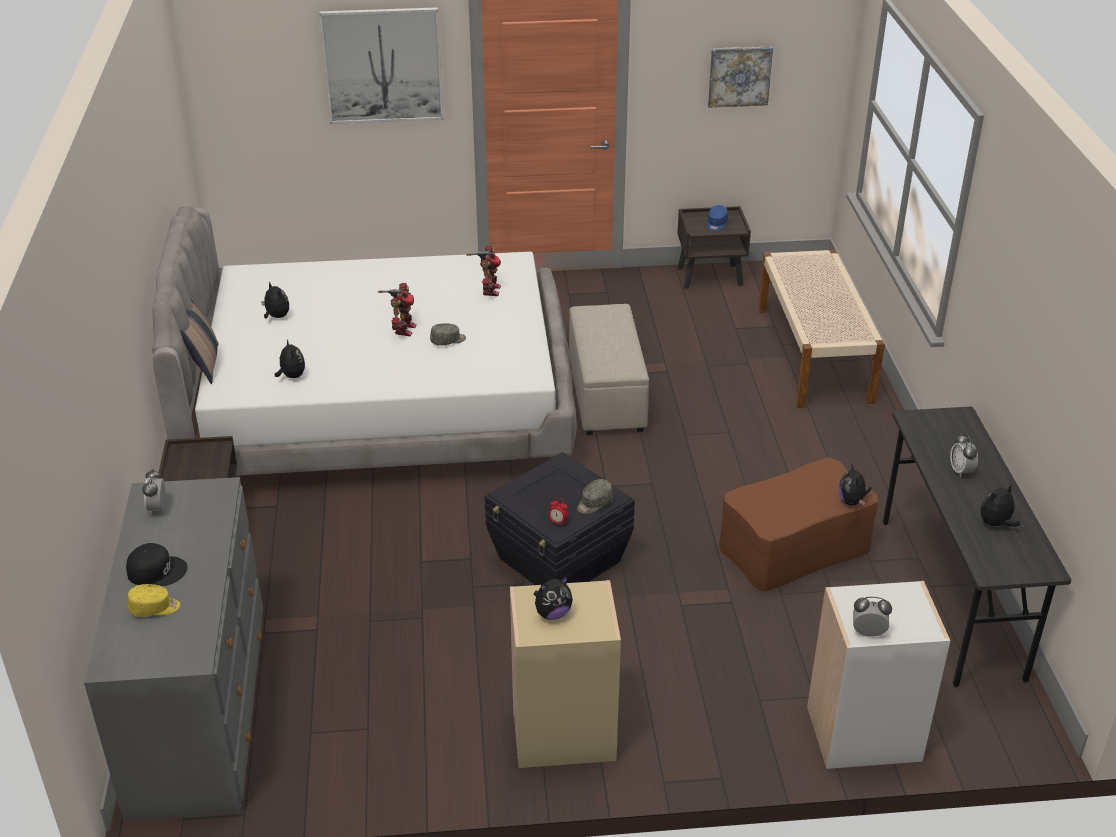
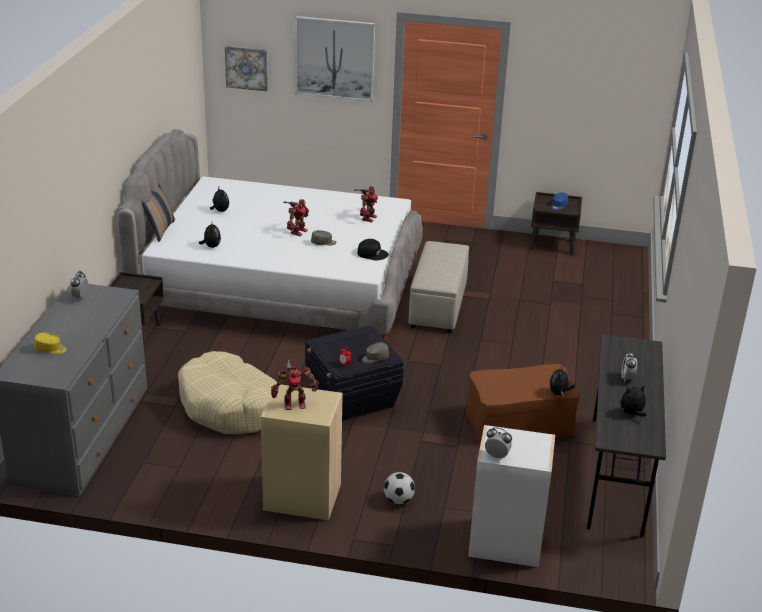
camera: 15 degrees right, 5 degrees down
(157, 570) = (62, 330): black cap -> black cap (372, 253)
(398, 611) = (231, 406): none -> beige dog bed
(552, 613) = (294, 403): plush toy -> toy robot
(695, 705) = (398, 500): none -> football
(739, 76) = (586, 99): picture -> picture (246, 68)
(814, 354) = (602, 307): beige bench -> none

